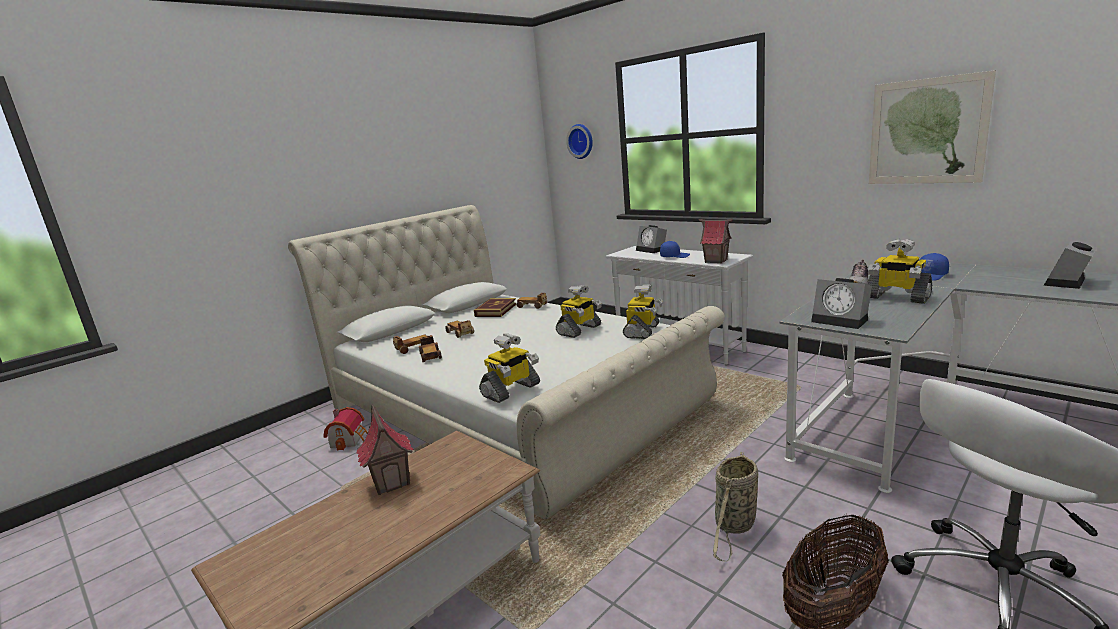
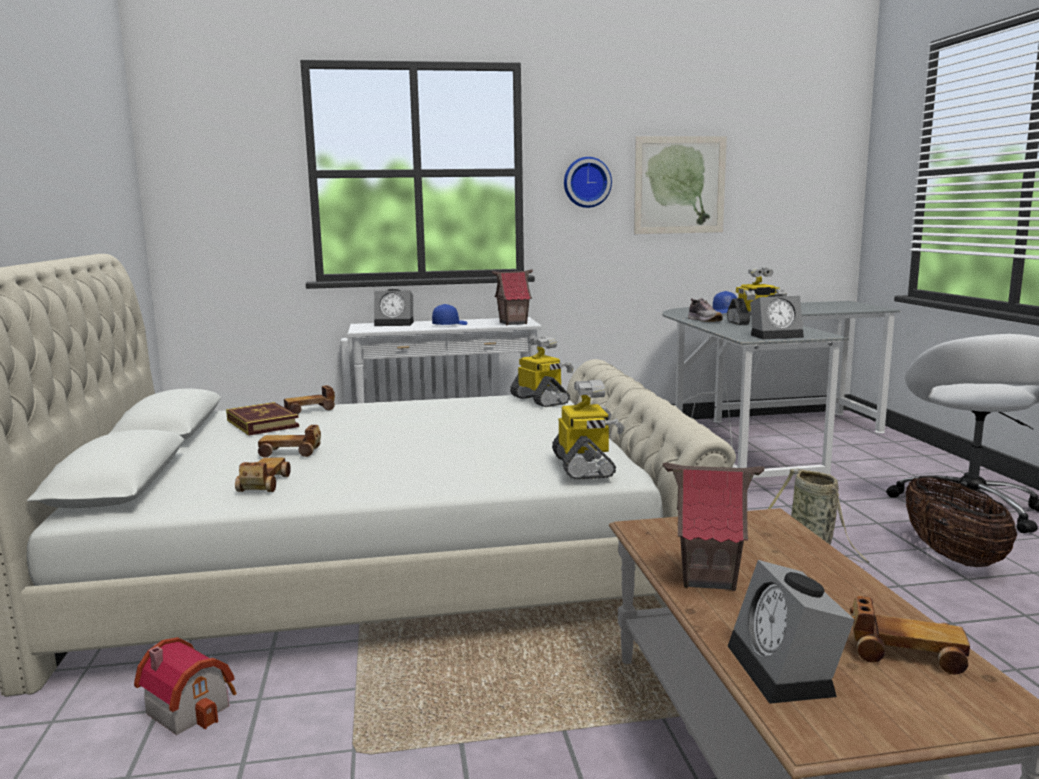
camera: 55 degrees left, 5 degrees down
(430, 355) = (333, 480): toy car -> toy car (904, 653)
(579, 330) = (466, 413): toy robot -> none
(581, 141) = (227, 169): wall clock -> wall clock (586, 182)
(1067, 282) = (807, 307): alarm clock -> alarm clock (786, 671)

